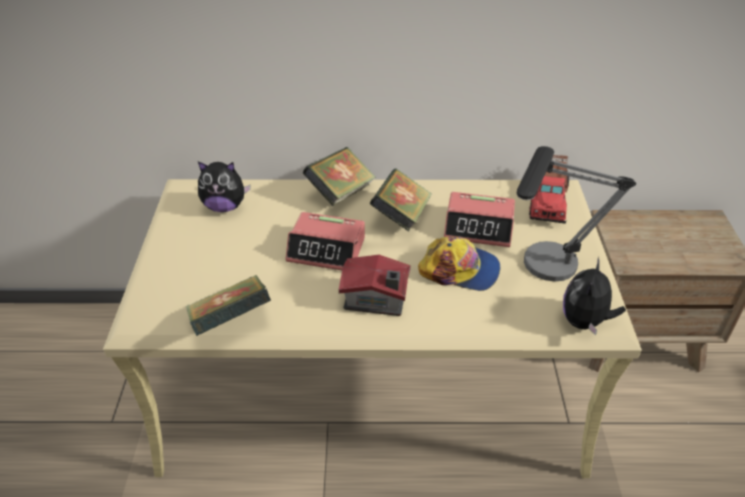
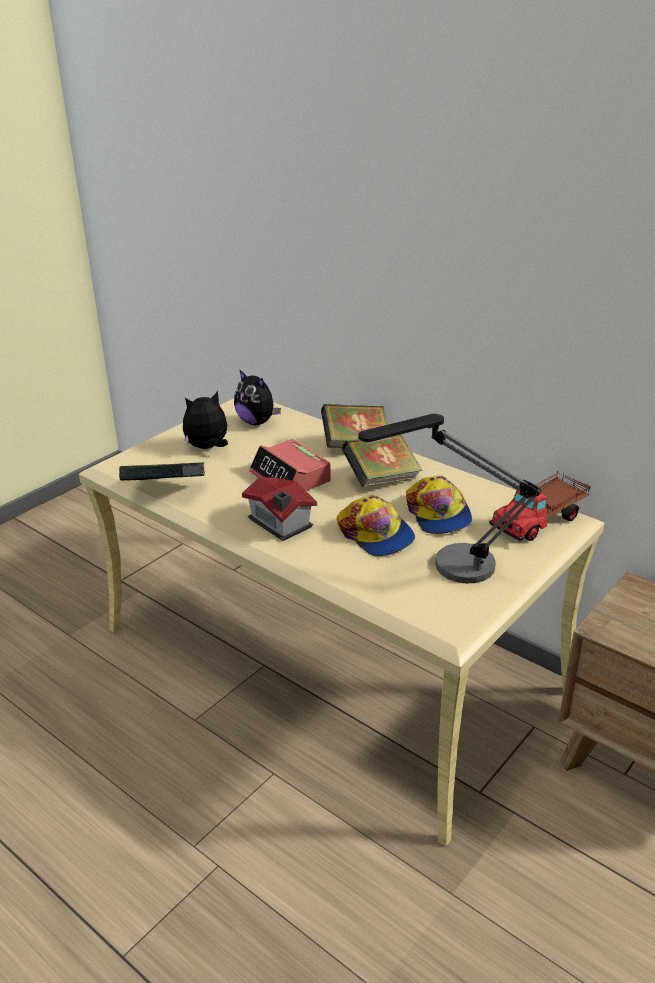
camera: 40 degrees right, 10 degrees down
(479, 227) = (438, 514): alarm clock -> cap
(585, 322) = (430, 618): plush toy -> plush toy (207, 448)

